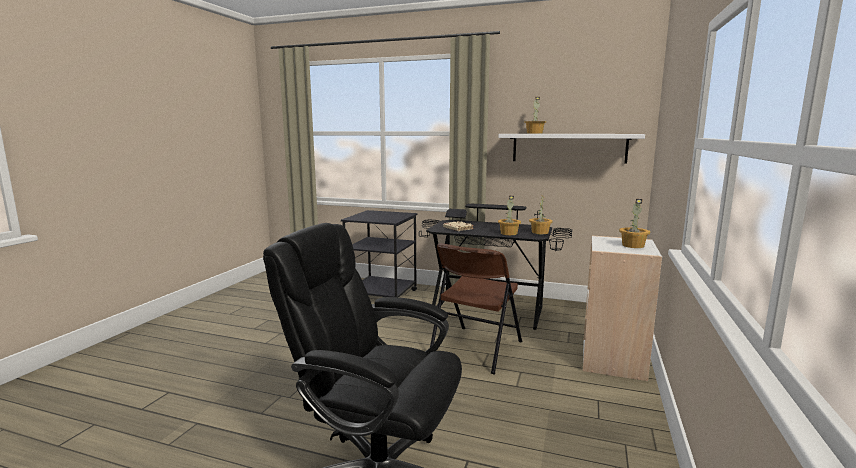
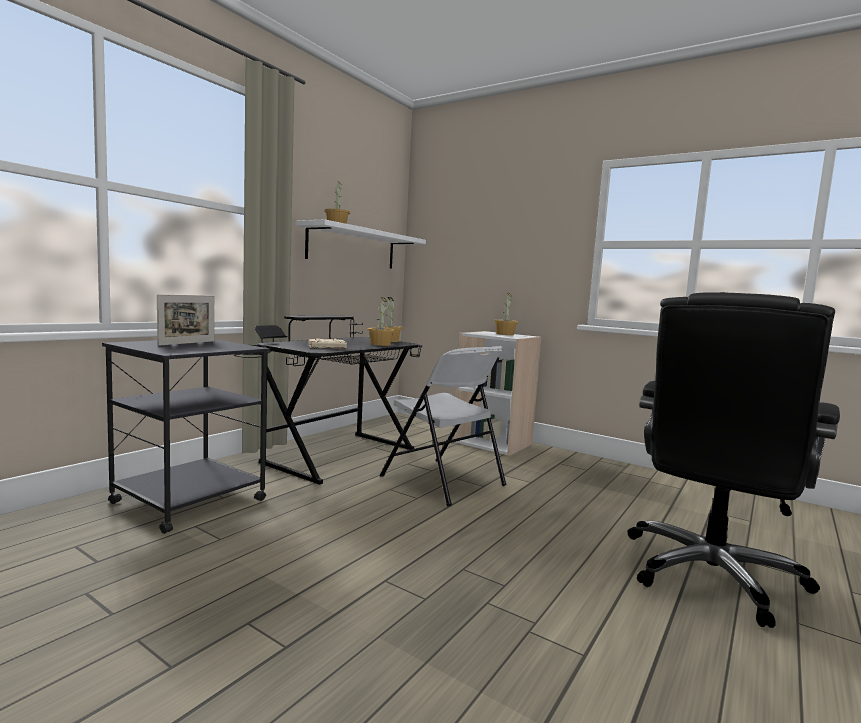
camera: 75 degrees left, 5 degrees down
(387, 215) = (187, 343): none -> picture frame
(476, 349) = (442, 481): brown chair -> white chair

